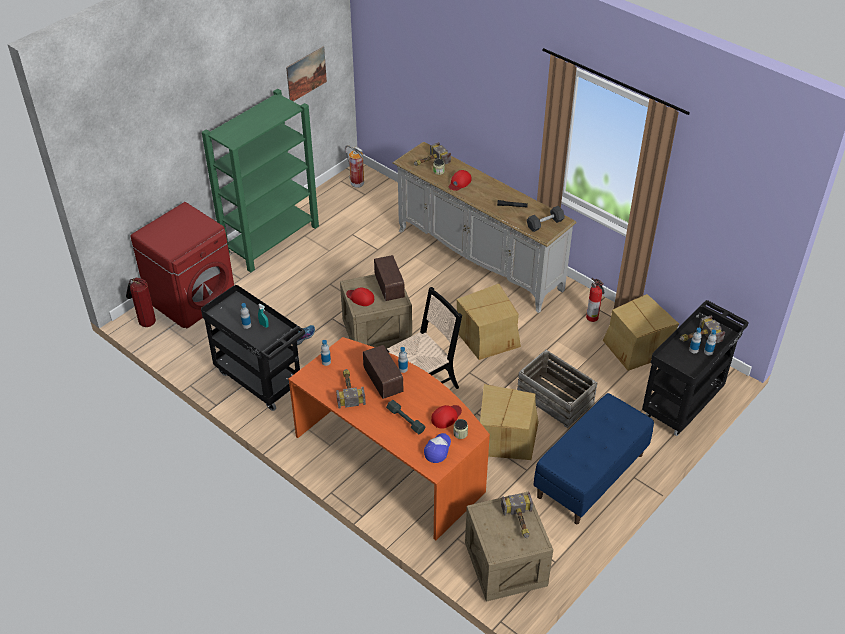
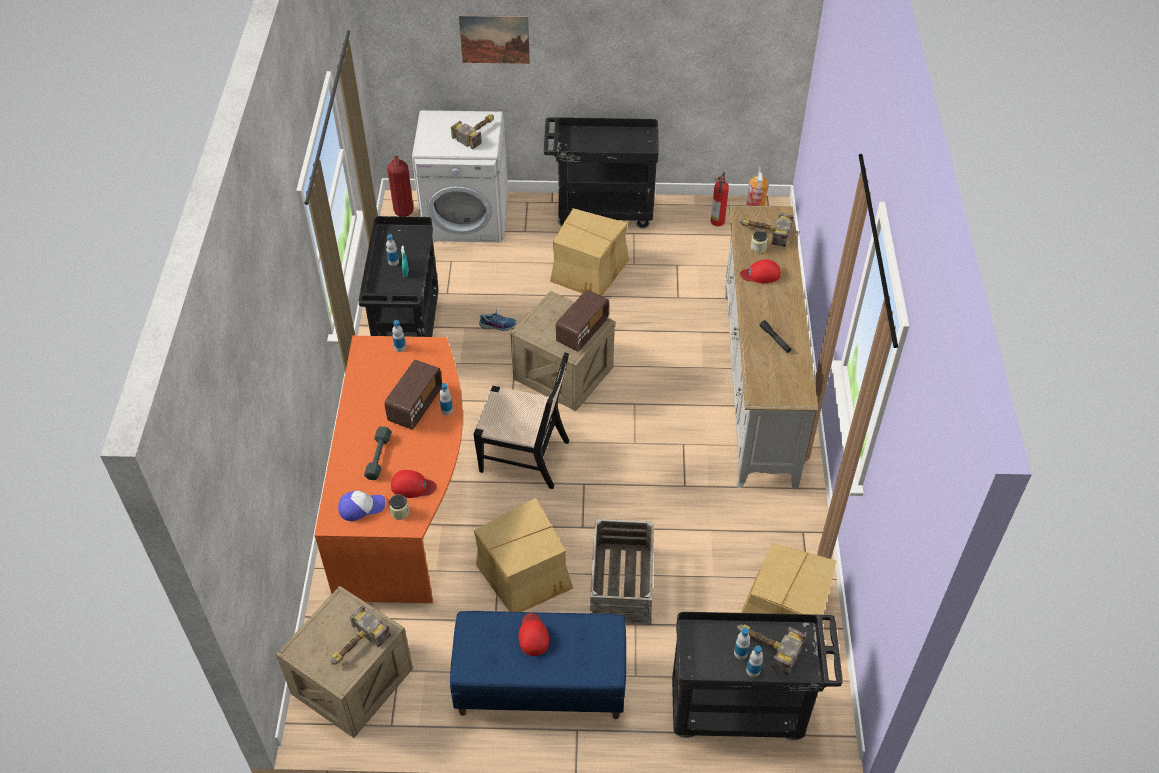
camera: 50 degrees right, 5 degrees up
(193, 297) = (466, 218): red washing machine -> white washing machine
(271, 239) = (600, 215): green bookcase -> black cart
(306, 74) = (725, 50): picture -> picture (494, 39)
(349, 390) = (379, 388): hammer -> hammer (478, 132)
(360, 298) = (543, 320): red cap -> red cap (533, 635)
(488, 336) = (653, 465): cardboard box -> cardboard box (588, 270)
(545, 224) = (779, 384): black dumbbell -> none
(592, 318) = (783, 541): fire extinguisher -> fire extinguisher (717, 222)

